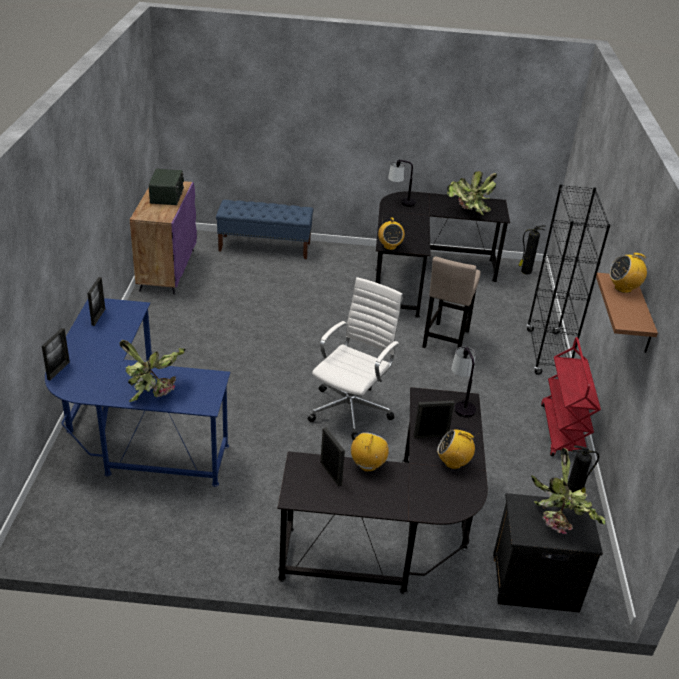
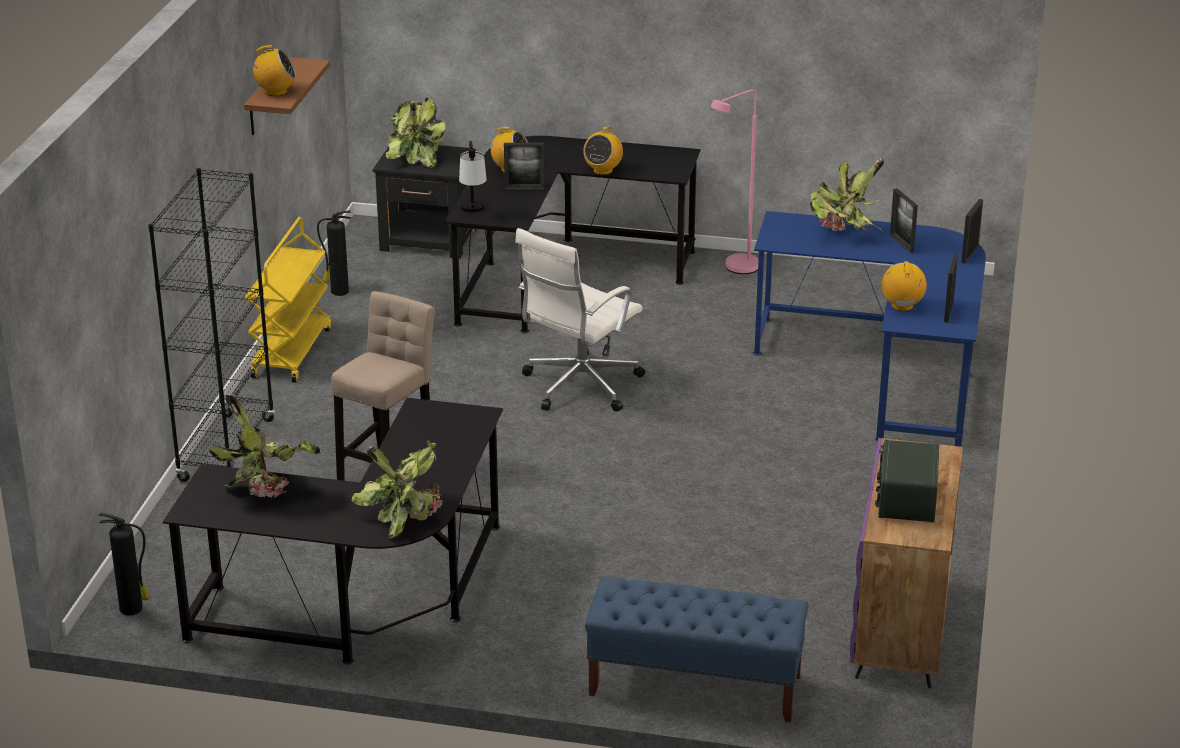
camera: 170 degrees left, 5 degrees down
(239, 553) = (735, 269): none -> pink floor lamp
(331, 473) = (643, 166): picture frame -> picture frame (901, 243)
(389, 246) = (474, 413): radio -> radio (902, 306)
(401, 202) = (405, 515): table lamp -> potted plant
(562, 432) = (291, 352): red cart -> yellow cart

